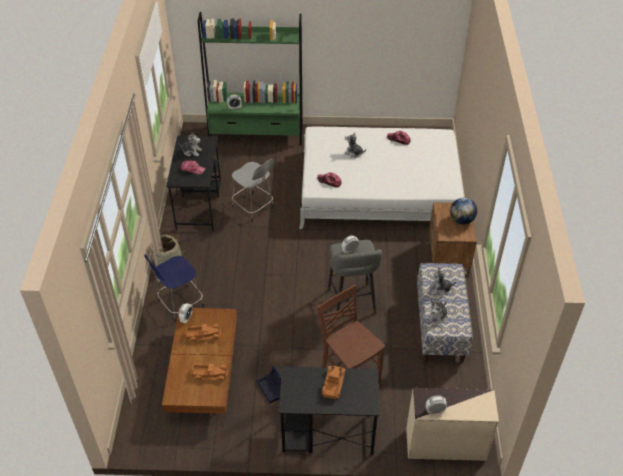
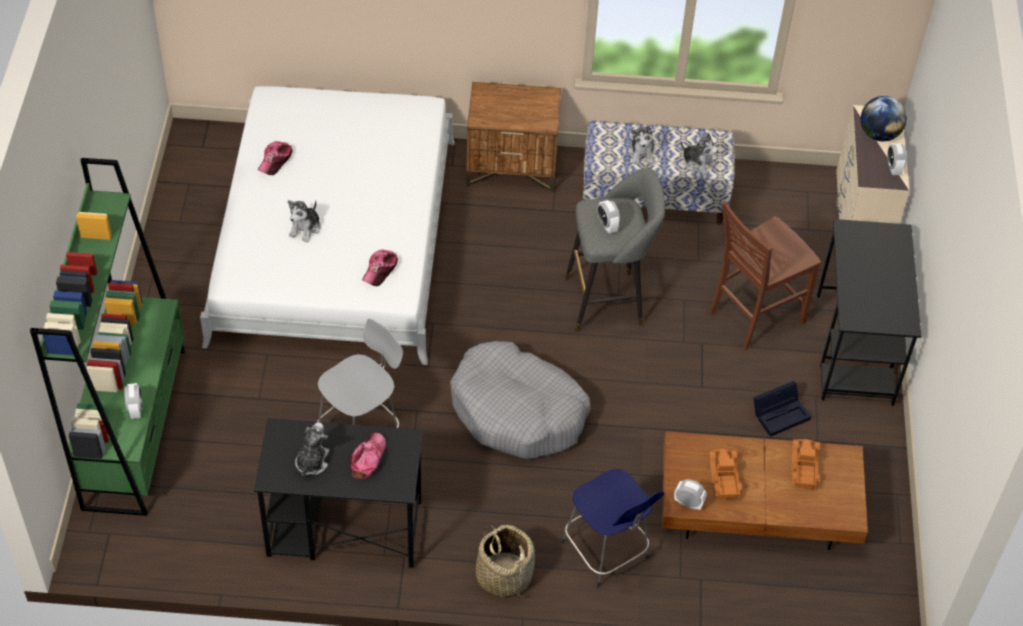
camera: 90 degrees left, 5 degrees up
(270, 266) = (518, 411): none -> grey dog bed
(332, 384) = (865, 271): toy truck -> none
(461, 220) = (512, 98): globe -> globe (879, 134)

